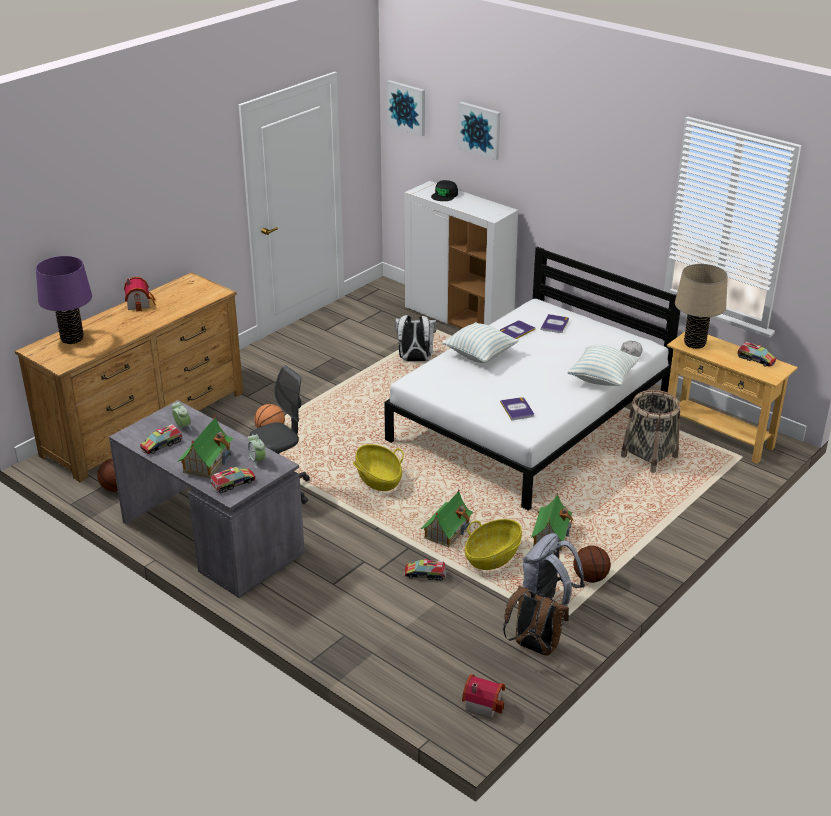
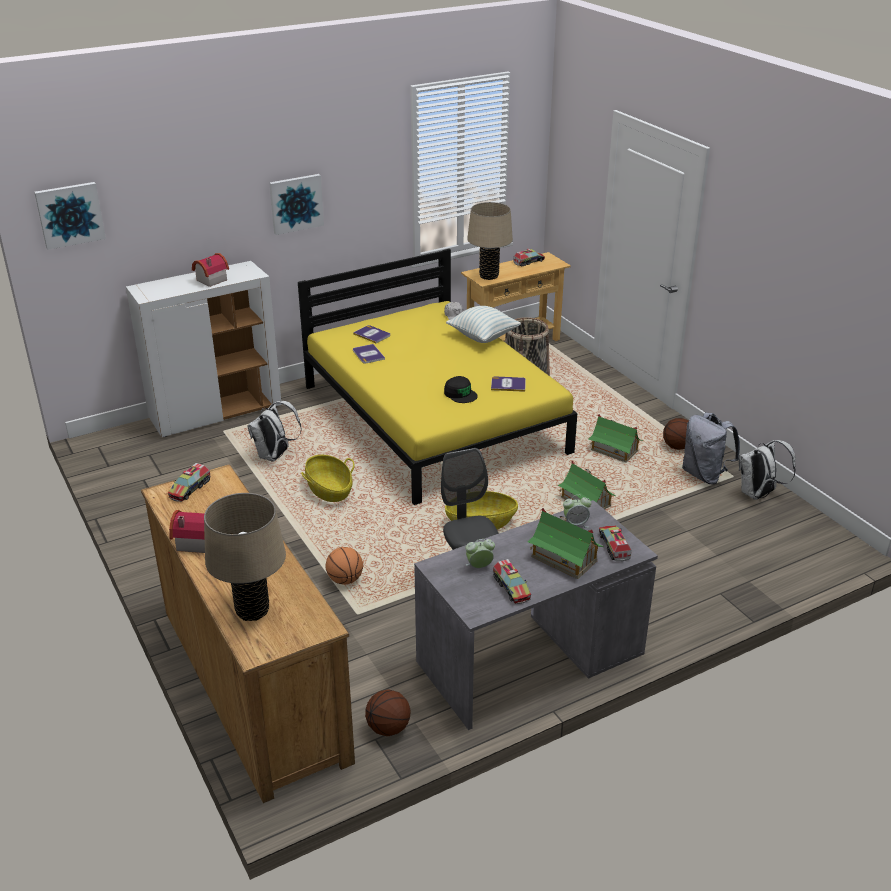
camera: 70 degrees left, 0 degrees up
(72, 339) = (252, 611): purple table lamp -> beige table lamp
(425, 574) = (645, 528): toy truck -> toy truck (190, 489)
(445, 195) = (174, 285): black cap -> black cap (460, 394)
(479, 355) = (399, 382): pillow -> none
(480, 130) = (183, 196): picture -> picture (296, 203)
(483, 703) = (822, 535): toy house -> toy house (210, 280)
(492, 557) = (632, 486): basket -> basket (329, 490)
(530, 420) = (434, 418): white bed -> yellow bed
(533, 647) = (758, 494): brown backpack -> white backpack

